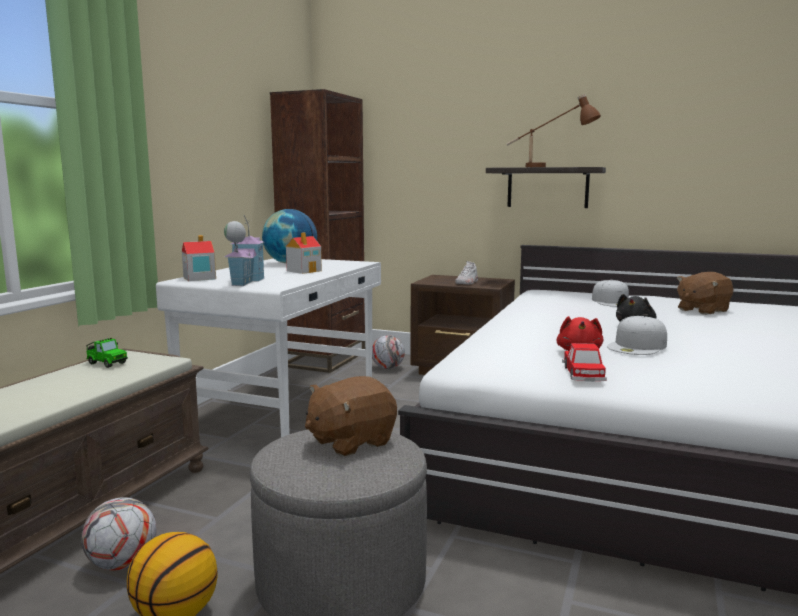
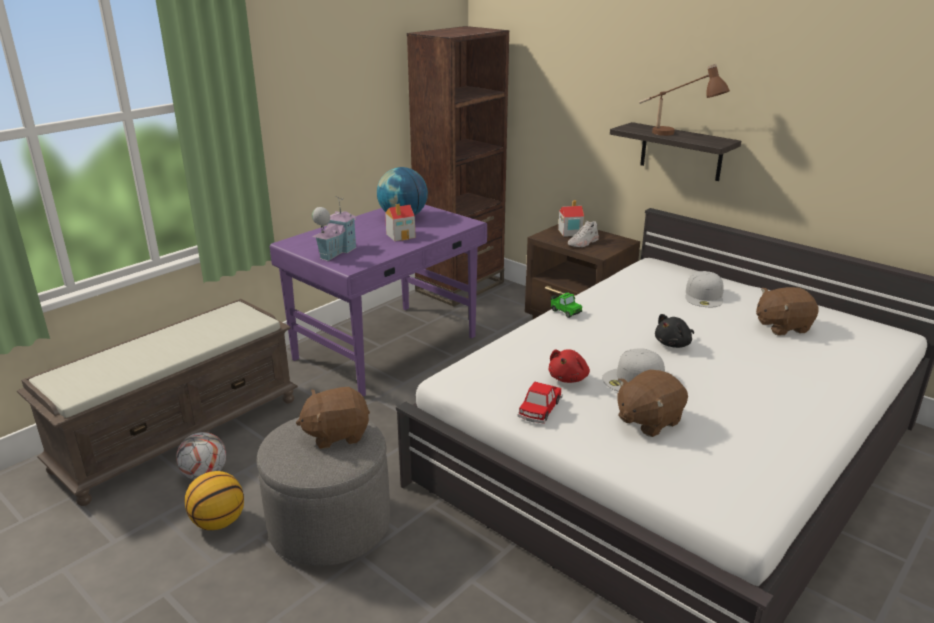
camera: 20 degrees right, 15 degrees up
(106, 363) = (218, 318): toy car -> toy car (564, 311)
(199, 278) = (306, 240): toy house -> toy house (570, 232)
(285, 410) = (388, 348): white desk -> purple desk
(388, 368) = (510, 308): football -> none
(695, 369) = (648, 420): none -> brown plush toy

